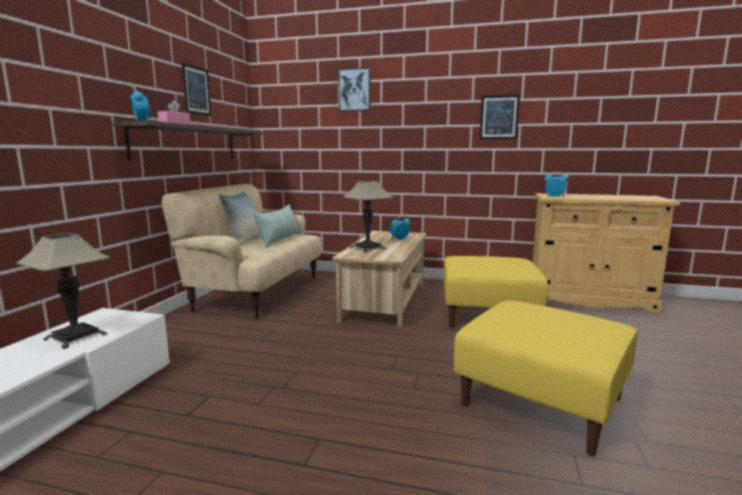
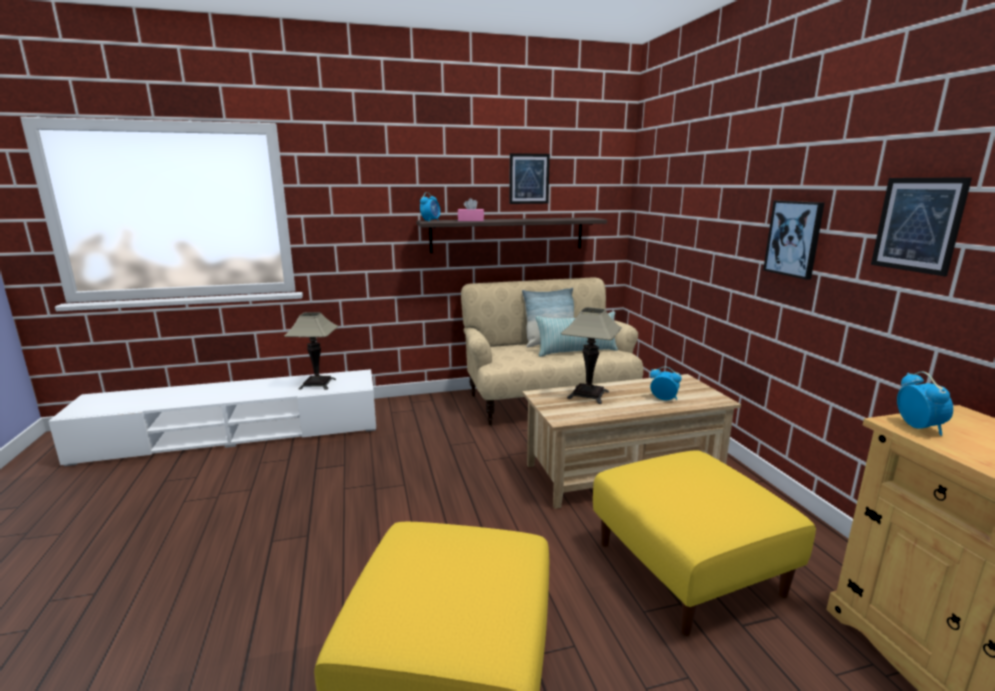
camera: 60 degrees right, 5 degrees up
(354, 90) = (718, 164): picture -> picture (794, 238)

